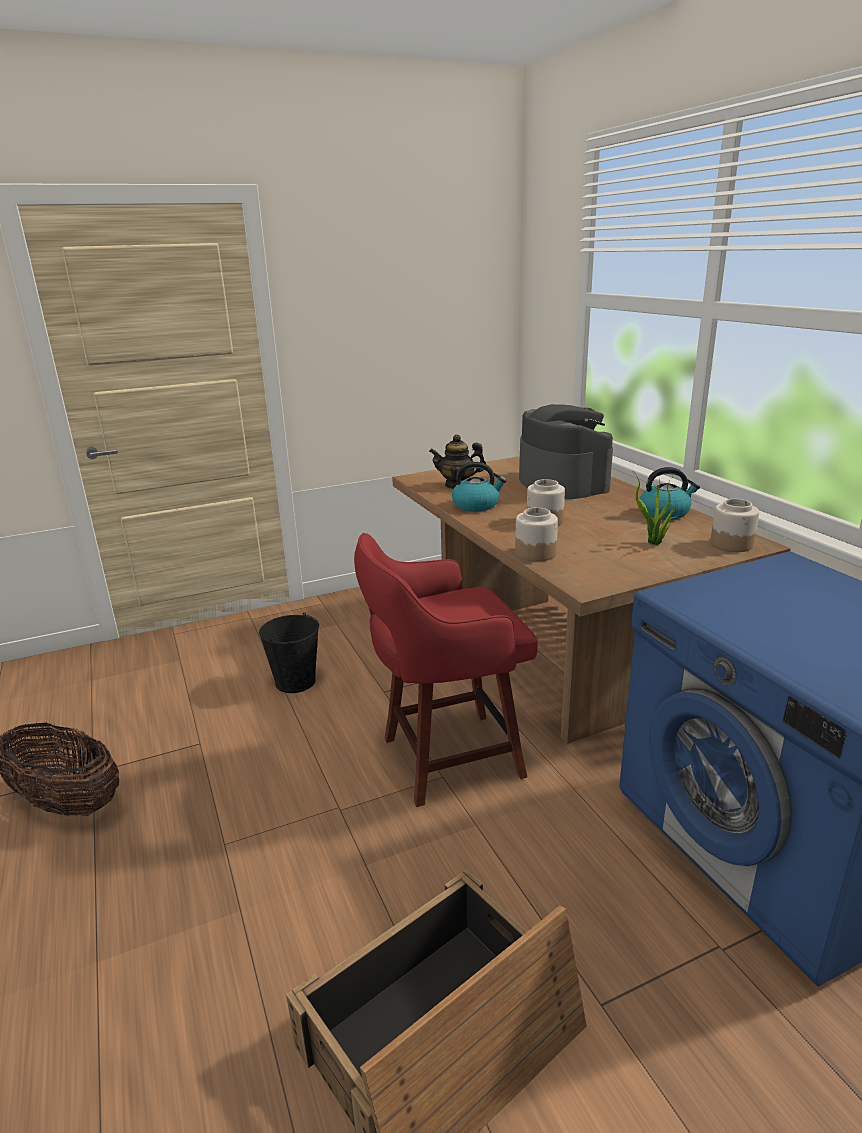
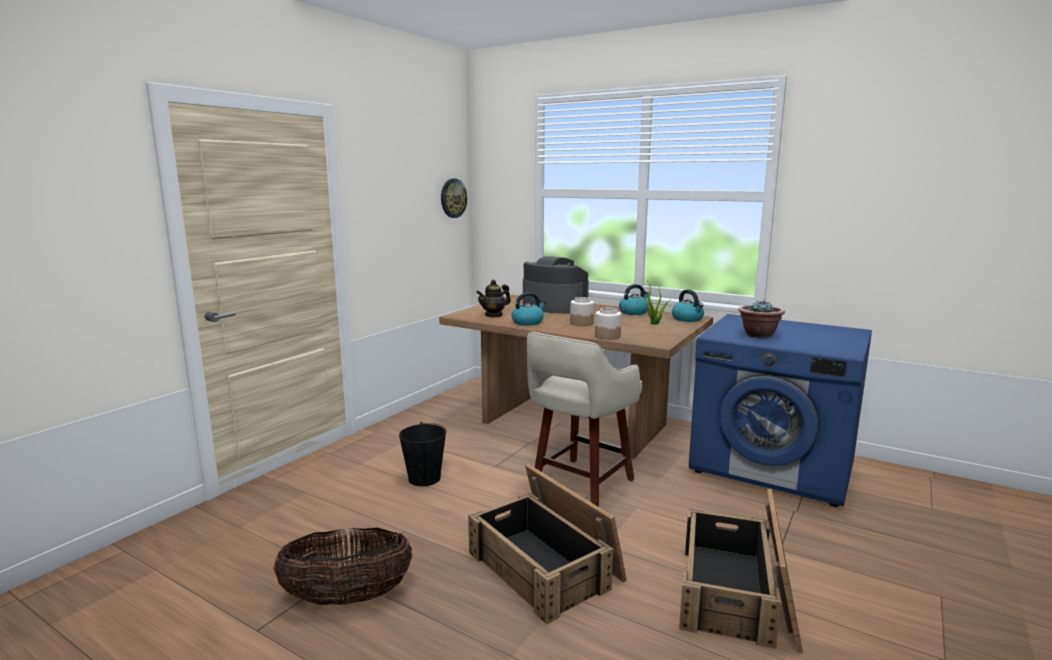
camera: 35 degrees left, 10 degrees down
(269, 860) = (546, 566): none -> crate
(445, 759) = (579, 485): red stool -> beige stool
(478, 305) = (453, 198): none -> wall clock
(731, 544) = (688, 319): jar -> kettle
(754, 615) = (758, 335): none -> potted plant

